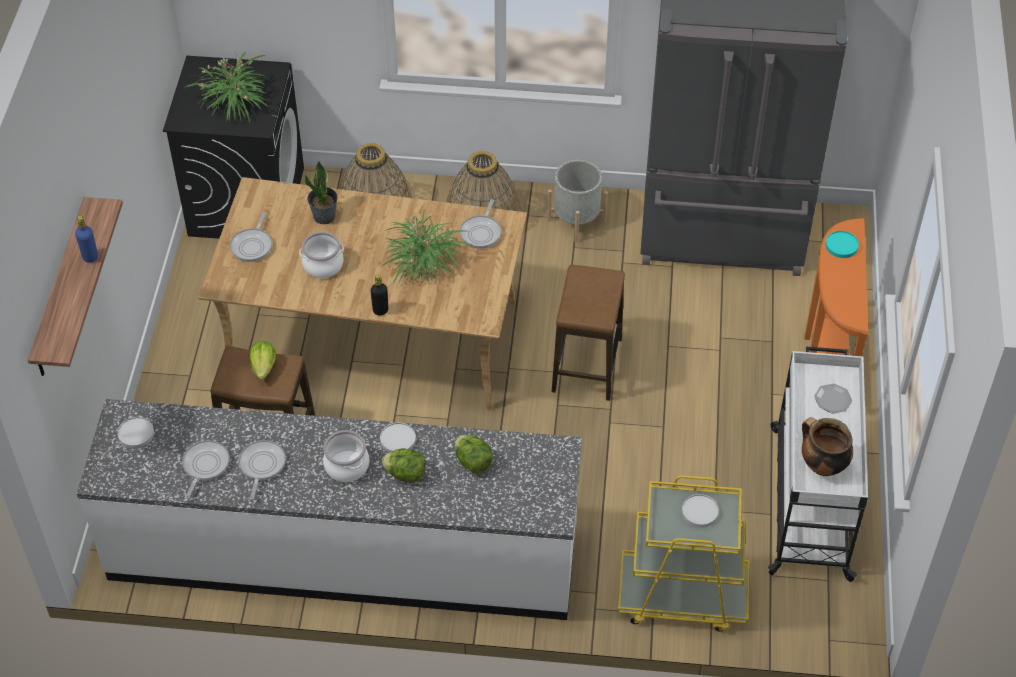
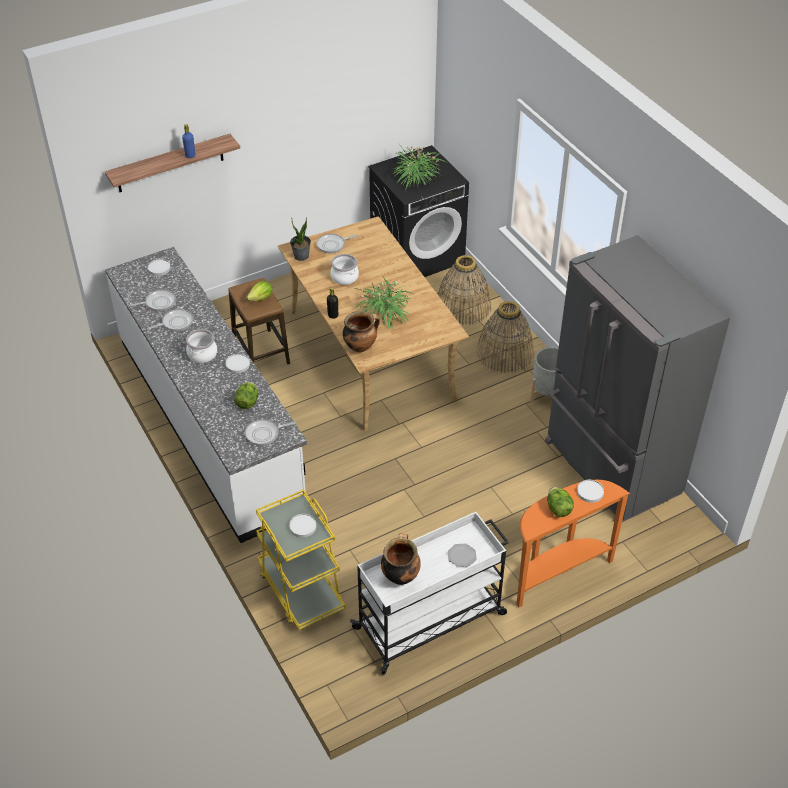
camera: 55 degrees right, 5 degrees down
(324, 216) = (381, 259): potted plant -> potted plant (301, 256)
(405, 474) = (216, 380): lettuce -> lettuce (558, 509)
(457, 313) = (360, 346): none -> cooking pot
(481, 232) = (433, 325): frying pan -> frying pan (264, 434)
(587, 365) = (438, 456): stool -> none
(841, 246) = (590, 492): turquoise plate -> white plate

